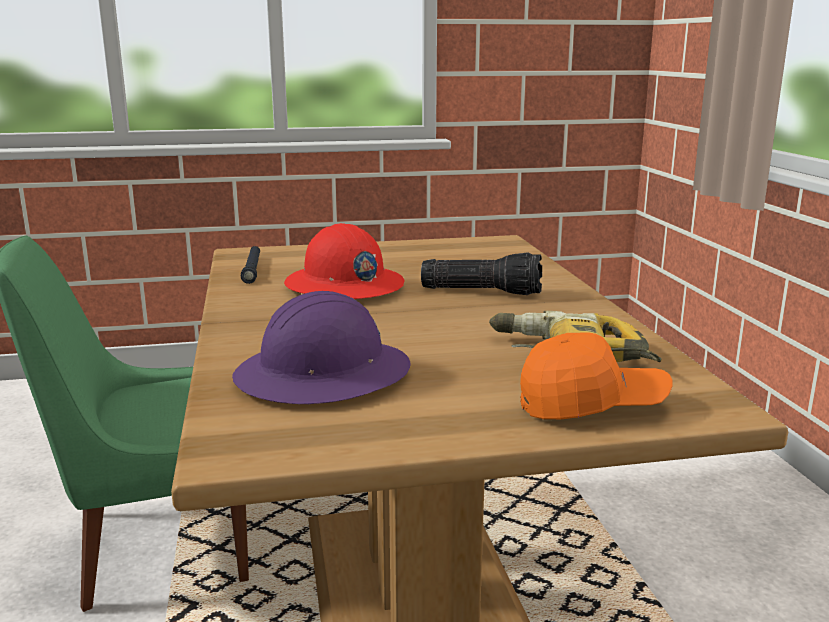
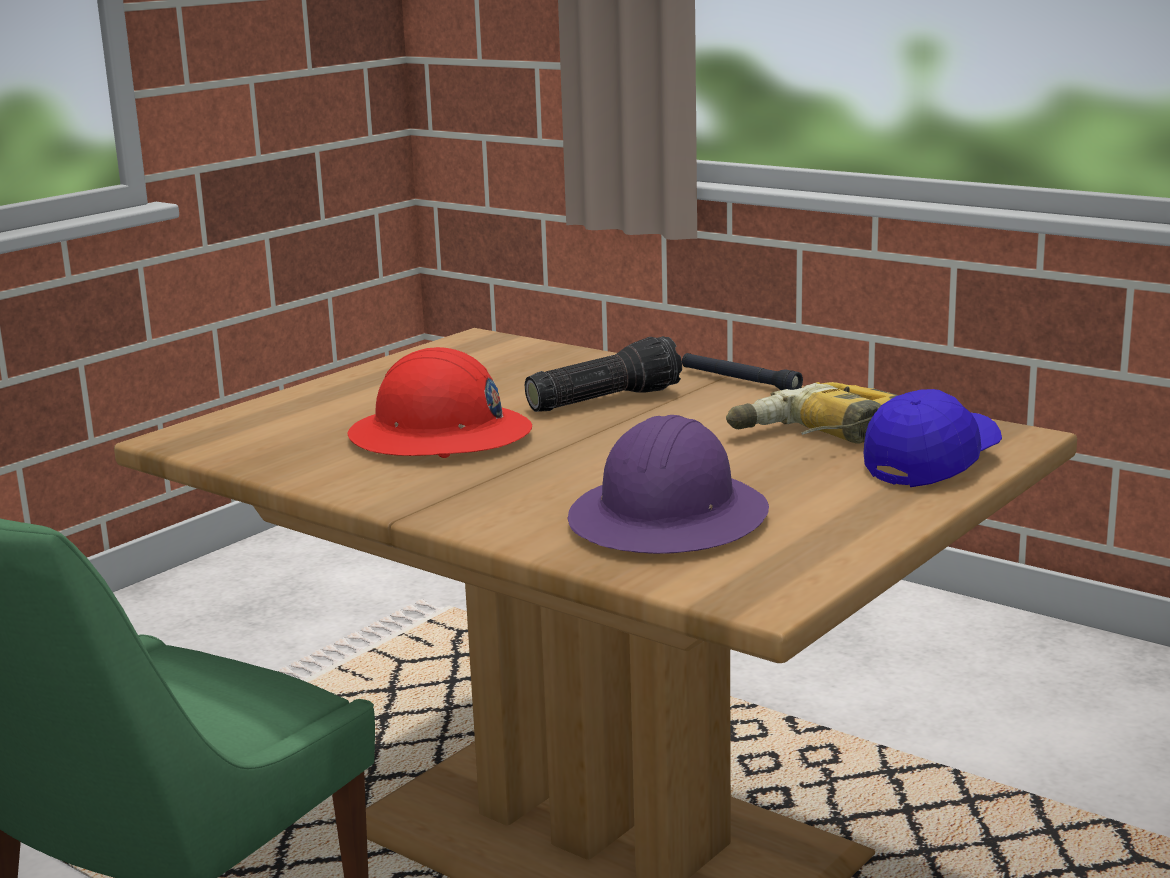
camera: 40 degrees left, 0 degrees up
(252, 270) = (264, 452): black flashlight -> black flashlight (739, 381)
(591, 405) = (932, 464): orange cap -> blue cap

